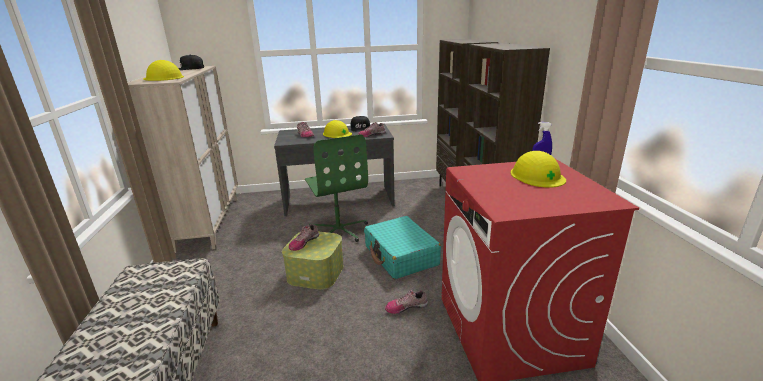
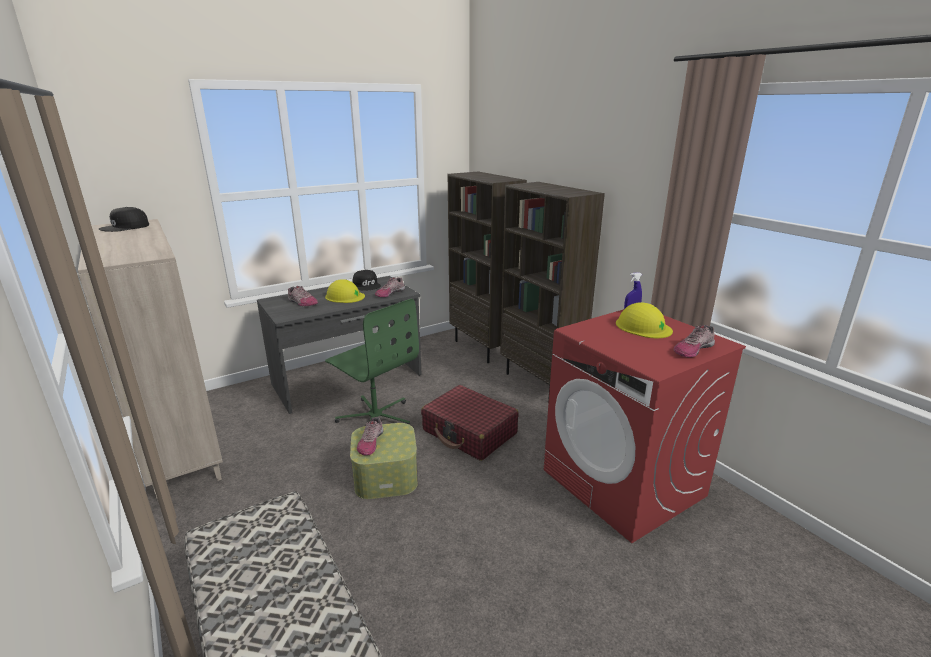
camera: 25 degrees left, 0 degrees up
(163, 78) = (127, 250): yellow hard hat -> none
(401, 256) = (469, 432): turquoise suitcase -> red suitcase
(406, 306) = (514, 487): shoe -> shoe (693, 349)

